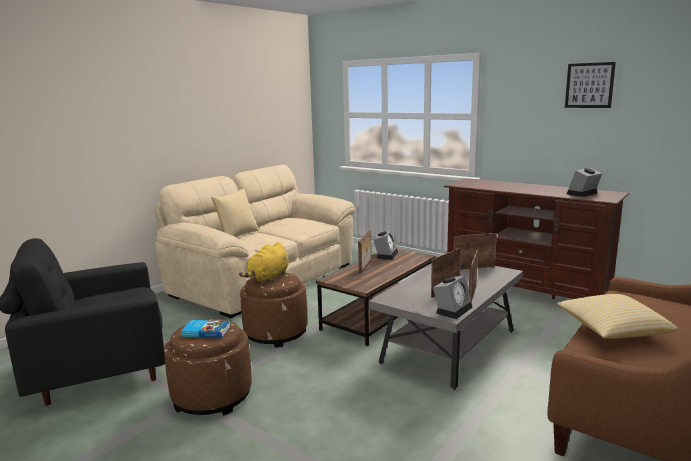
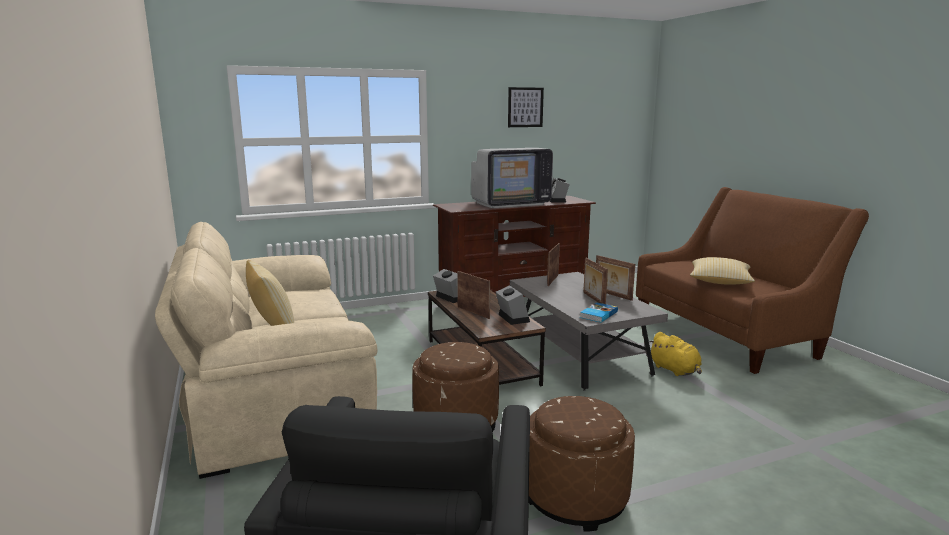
camera: 60 degrees left, 0 degrees up
(206, 331) = (583, 412): book -> book (598, 314)
(268, 278) = (449, 354): yellow plush toy -> yellow plush toy (675, 370)
(453, 309) = (637, 307): alarm clock -> alarm clock (511, 318)
(524, 188) = (510, 203): none -> television

